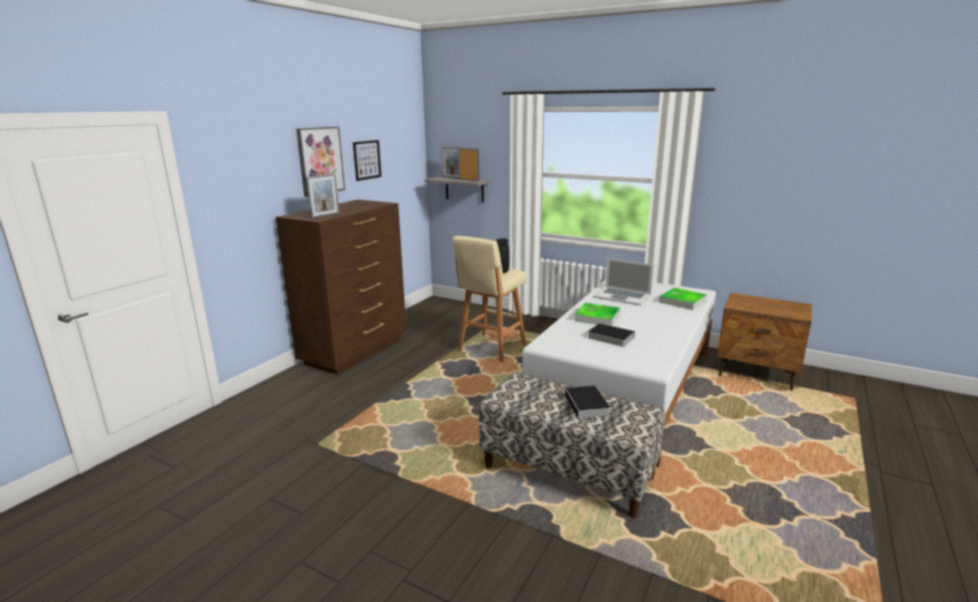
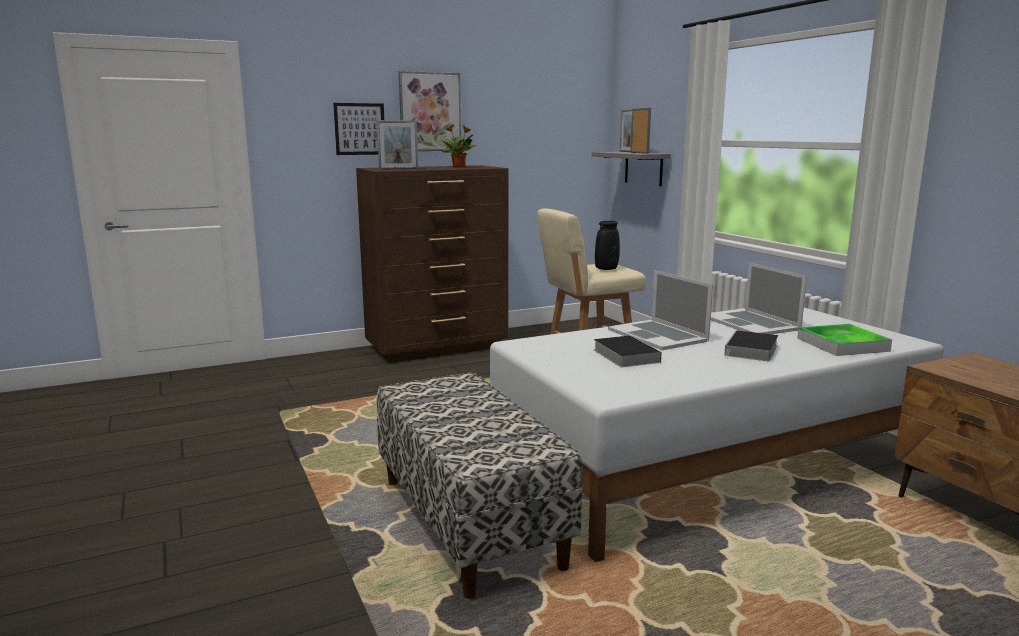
camera: 35 degrees right, 5 degrees down
(357, 205) = (459, 167): none -> potted plant
(367, 160) = (504, 119): picture -> picture (359, 129)
(587, 405) = (485, 421): book -> book (751, 351)
(597, 317) = (658, 335): tray -> laptop

